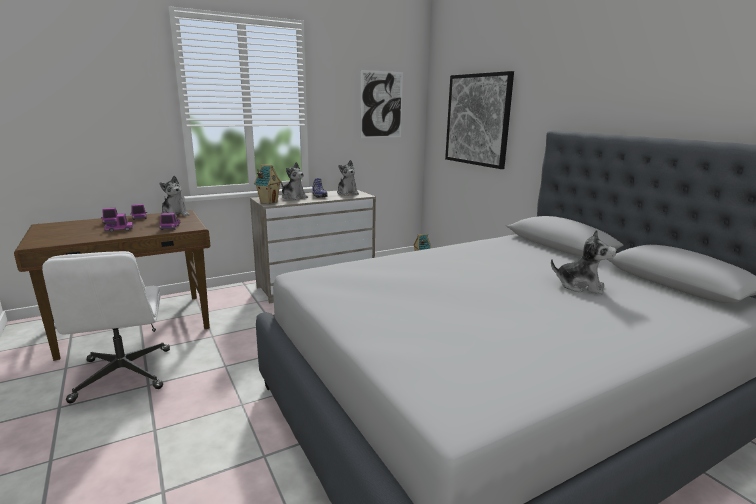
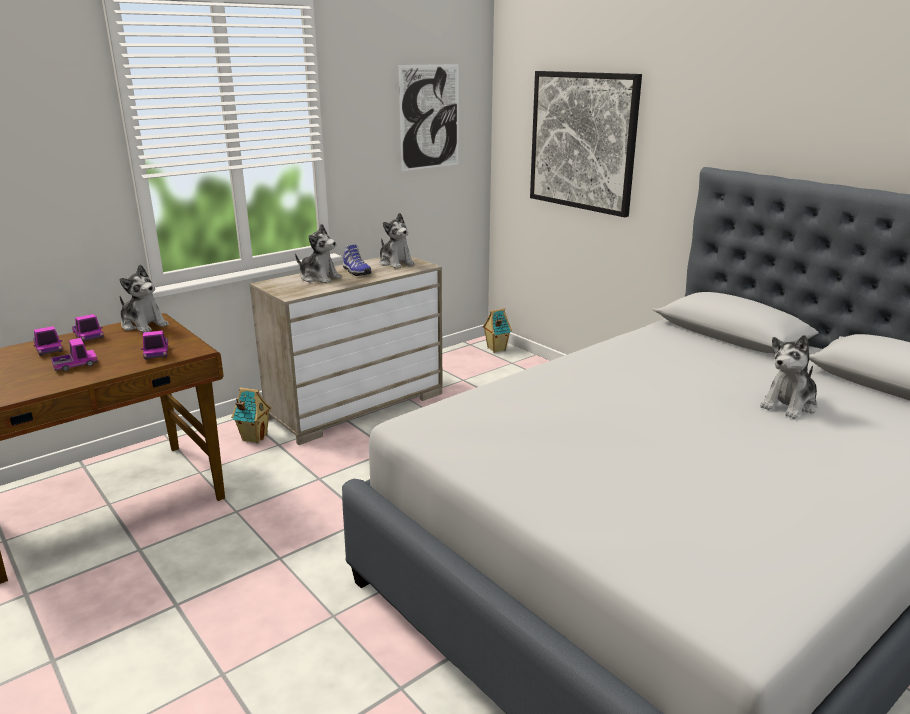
camera: 10 degrees left, 5 degrees up
(123, 375) = (128, 593): white office chair -> none
(268, 202) = (286, 291): toy house -> toy house (254, 437)
(580, 286) = (789, 405): plush toy -> plush toy turned 120 degrees clockwise

